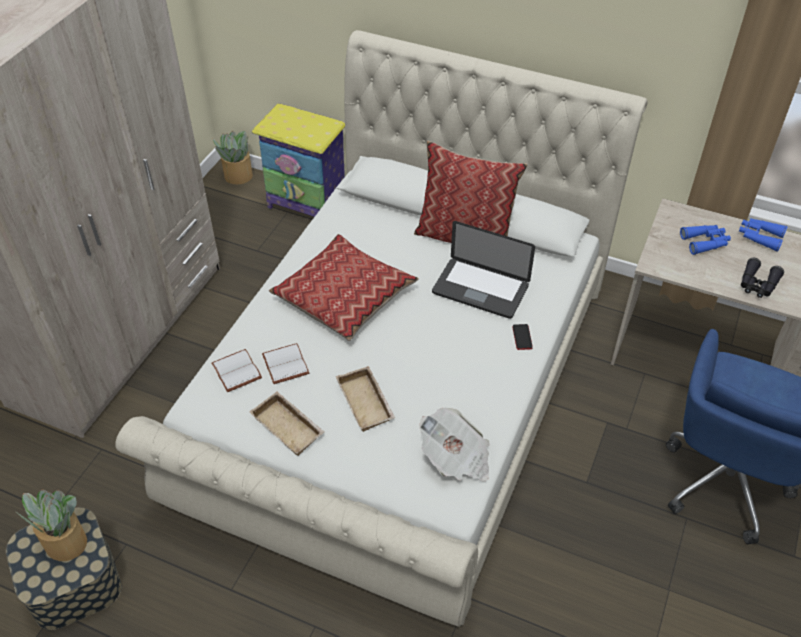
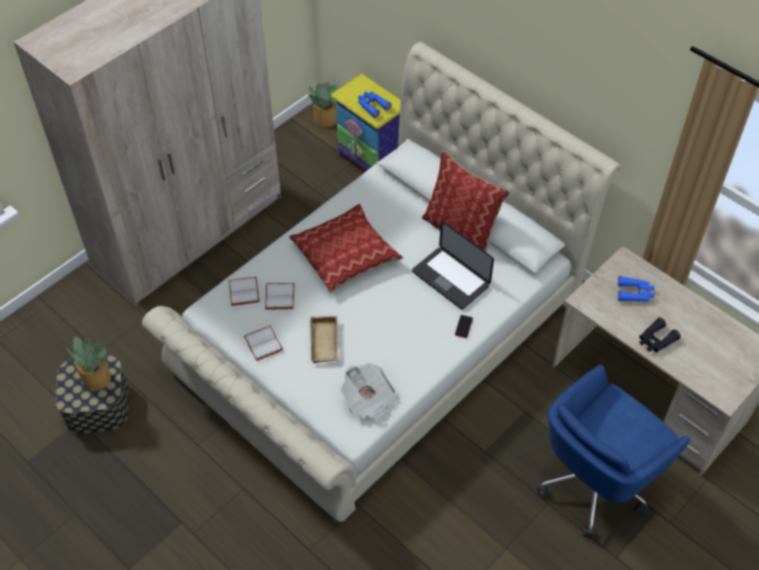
camera: 20 degrees right, 5 degrees up
(289, 426) = (264, 344): beige tray -> white book
(759, 237) = (683, 301): blue binoculars -> blue binoculars (372, 106)

